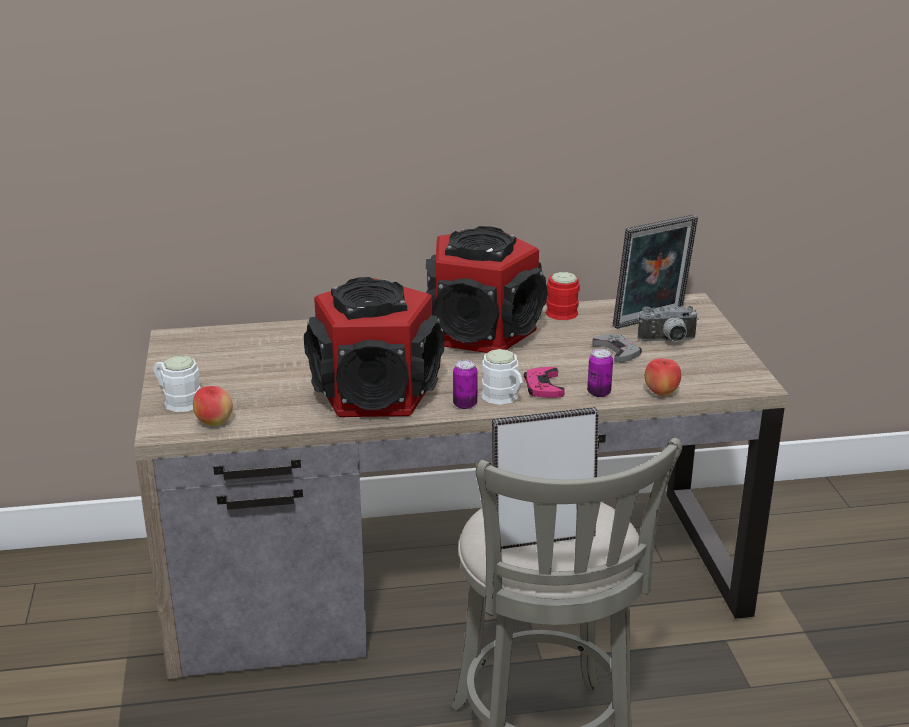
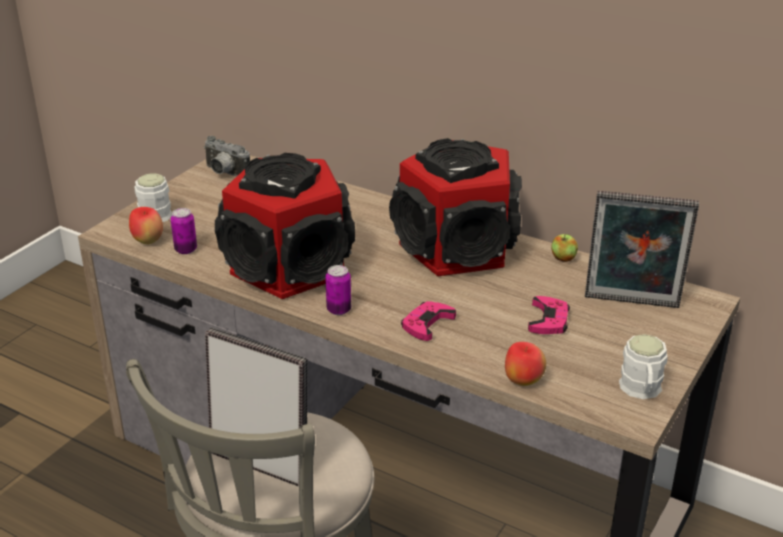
camera: 40 degrees right, 5 degrees up
(504, 398) = (378, 319): white mug -> white mug (641, 391)
(564, 310) = (563, 258): red mug -> apple
(598, 393) = (466, 353): can -> can (186, 250)
(617, 351) = (548, 320): grey game controller -> pink game controller
(668, 341) = (615, 332): camera -> camera (224, 173)

